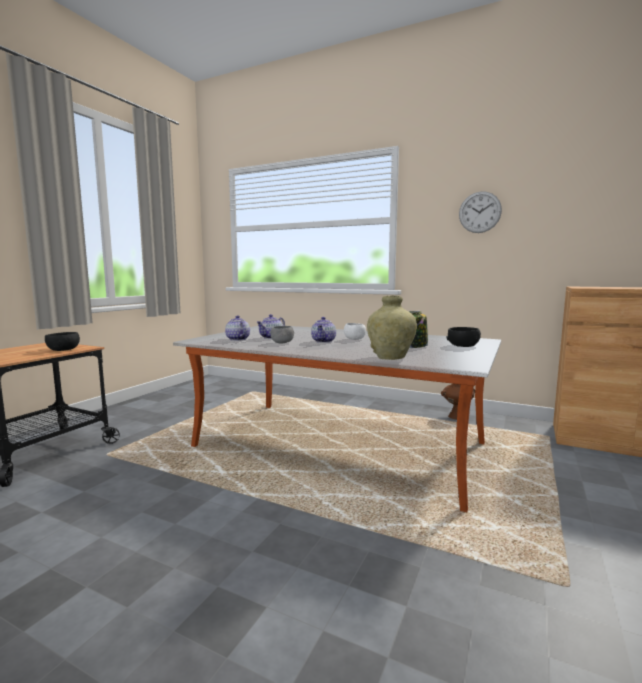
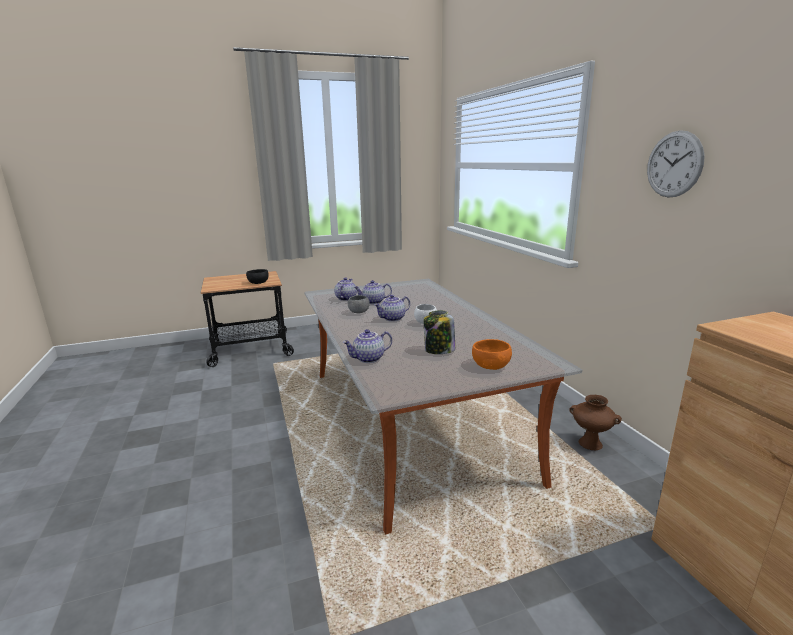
camera: 45 degrees right, 10 degrees up
(391, 357) = (368, 359): beige vase -> teapot
(463, 345) = (491, 365): black bowl -> orange bowl

